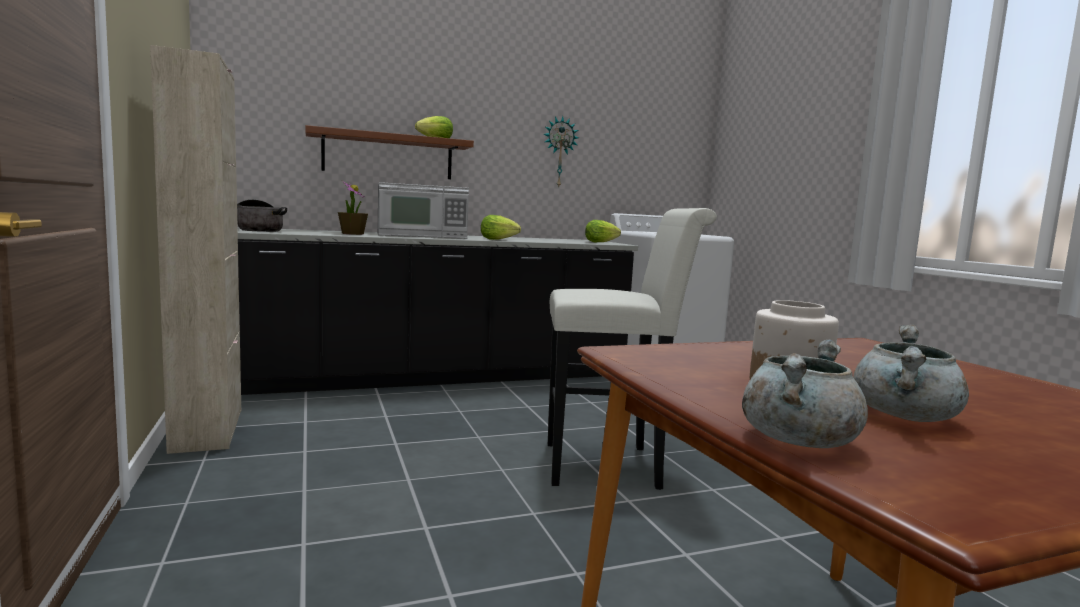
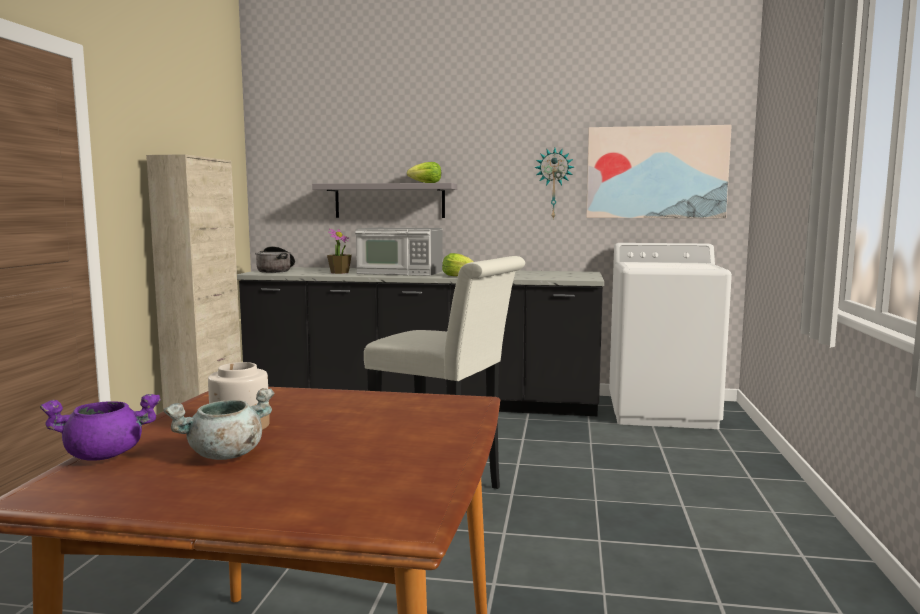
camera: 30 degrees right, 0 degrees up
(388, 156) = (389, 201): brown shelf -> grey shelf
(600, 242) = (573, 276): lettuce -> none
(645, 150) = (656, 172): none -> picture
(797, 439) = (106, 455): grey cooking pot -> purple cooking pot

